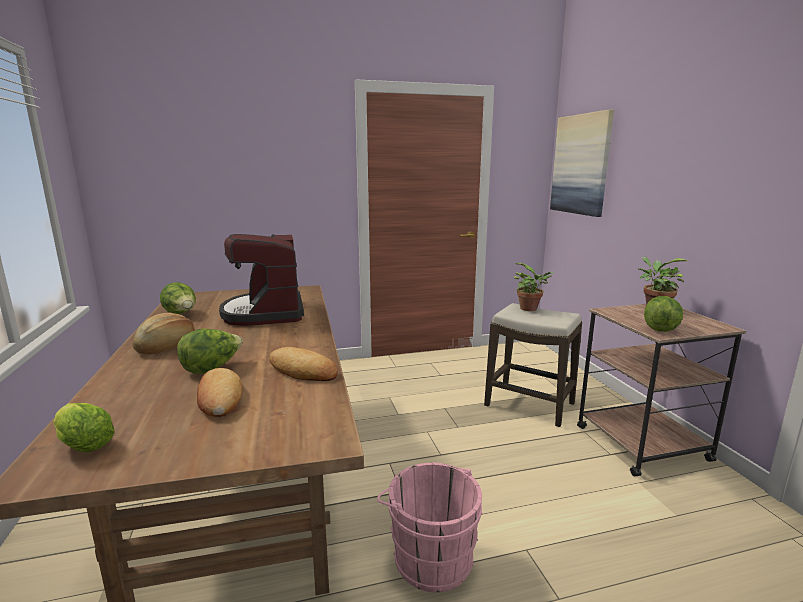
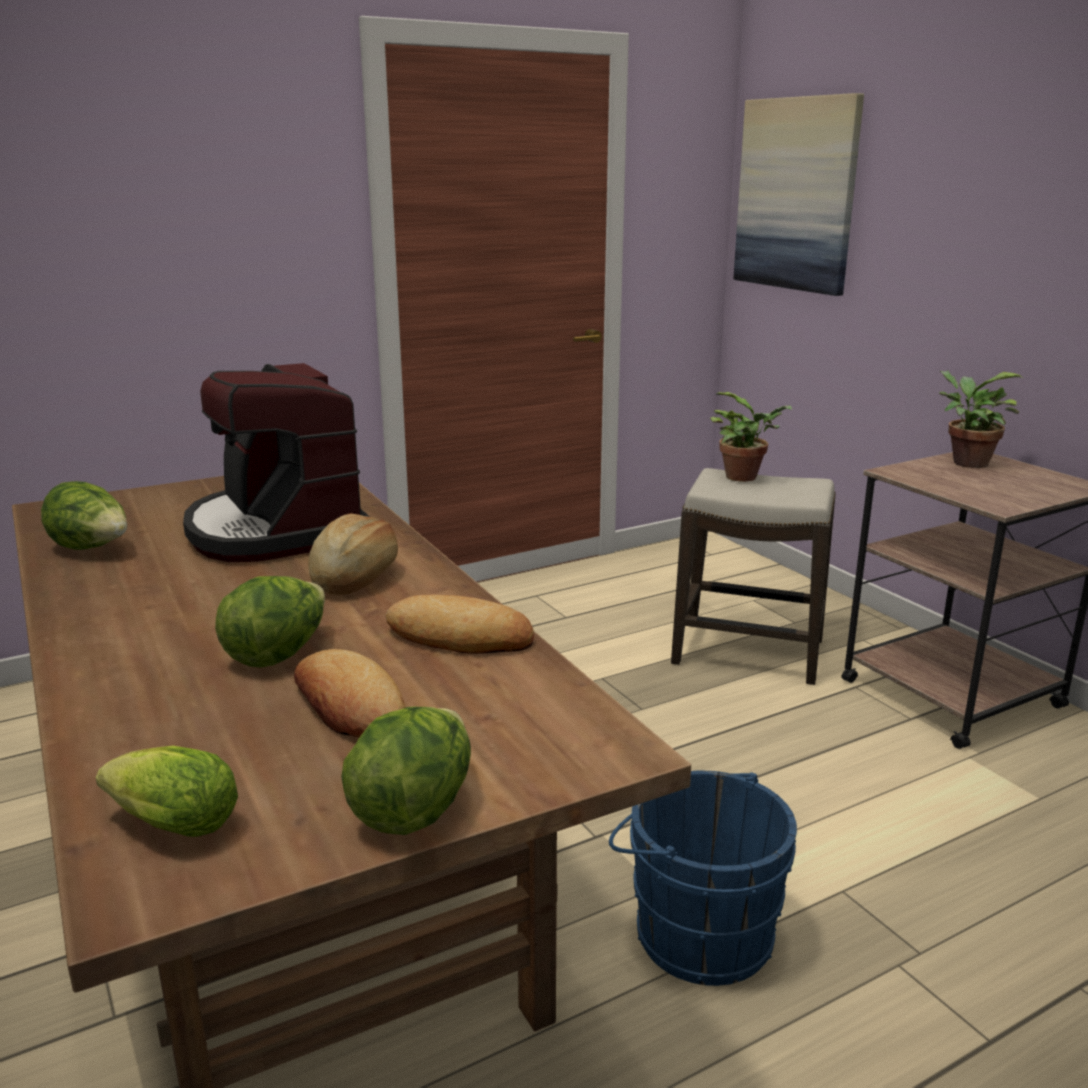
camera: 15 degrees left, 5 degrees up
(167, 346) = (136, 620): bread -> bread (355, 577)
(430, 556) = (696, 932): pink bucket -> blue bucket
(660, 328) = (996, 496): lettuce -> lettuce (414, 808)

